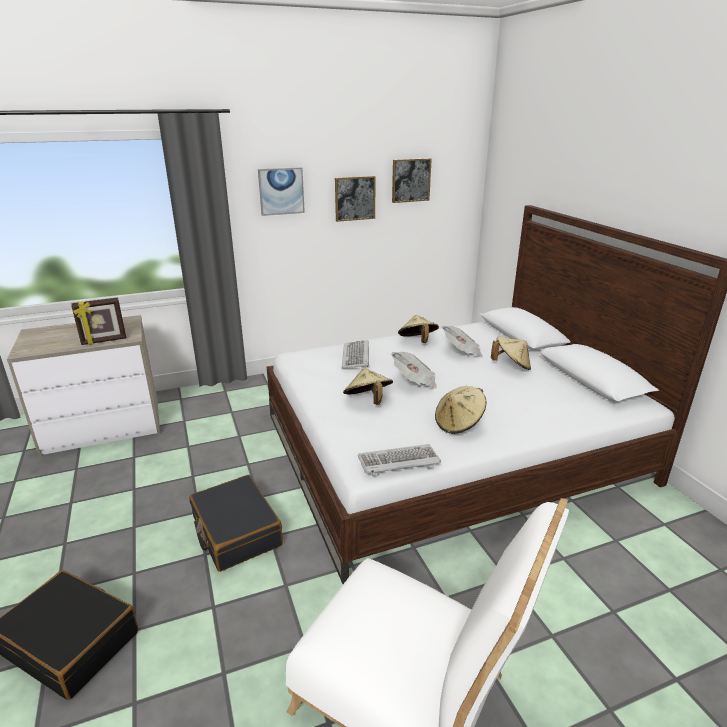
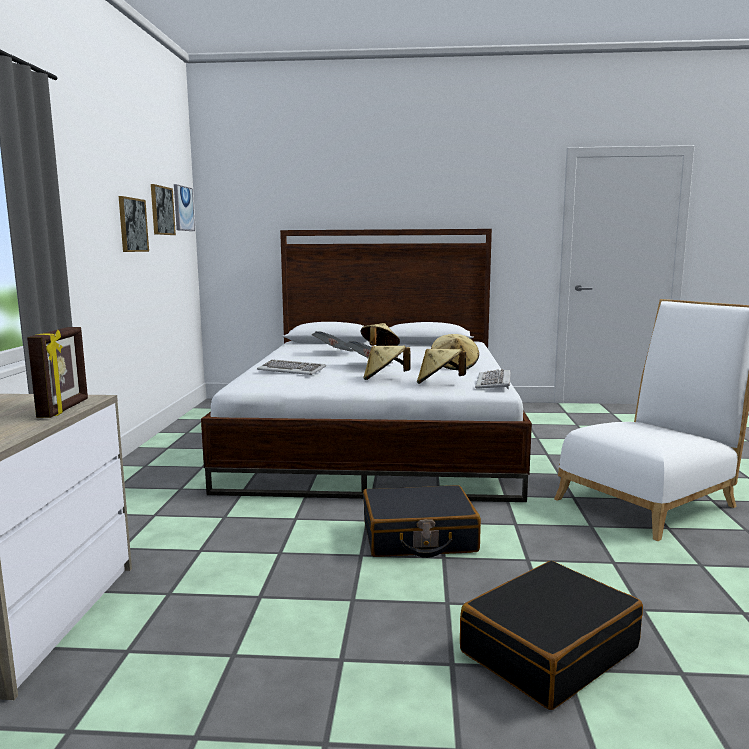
camera: 65 degrees left, 15 degrees down
(281, 191) = (83, 205): picture -> picture (183, 208)
(417, 342) = (291, 358): beige hat -> beige hat (439, 383)

